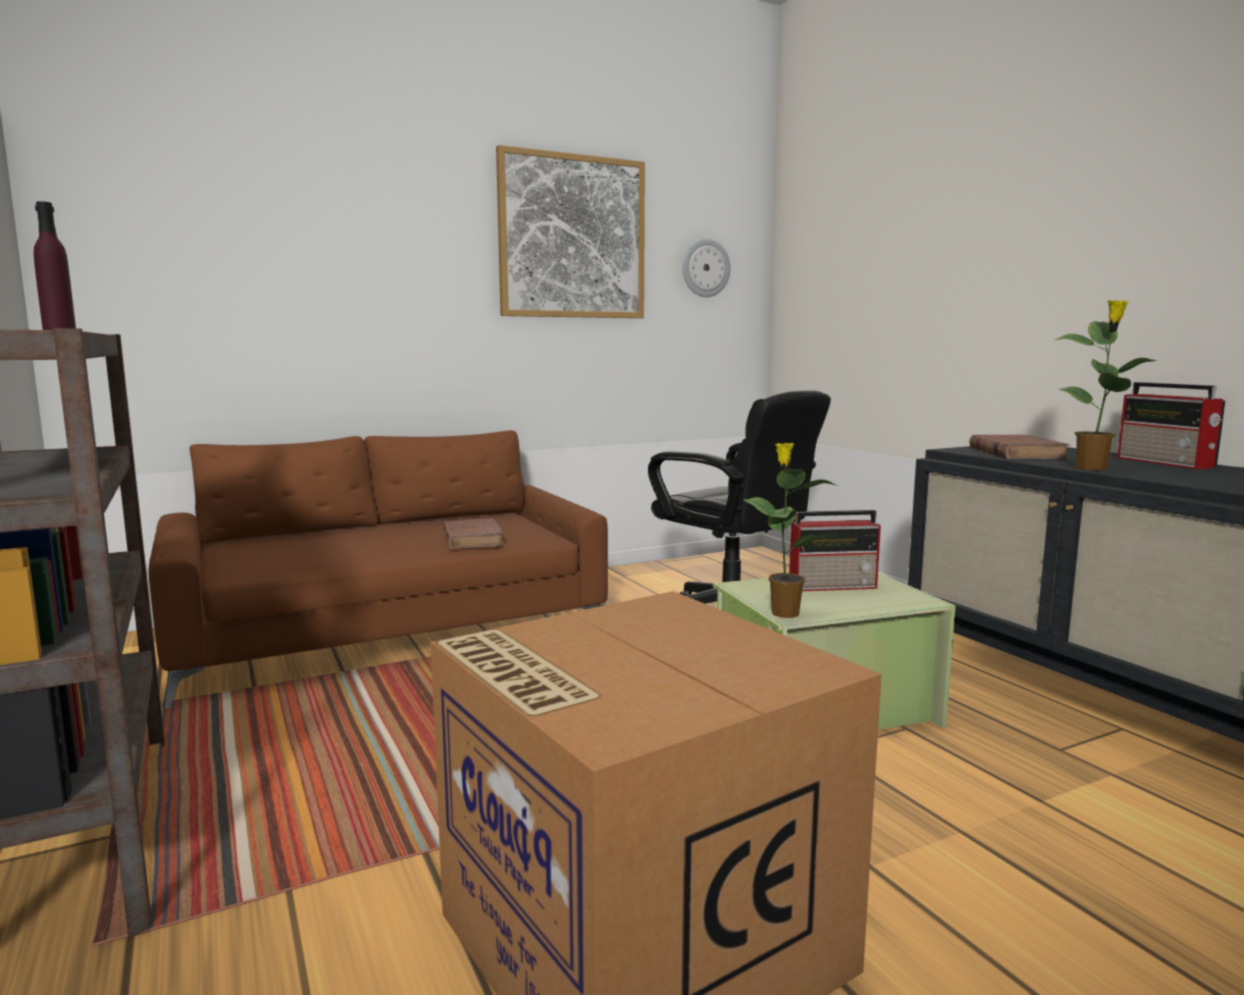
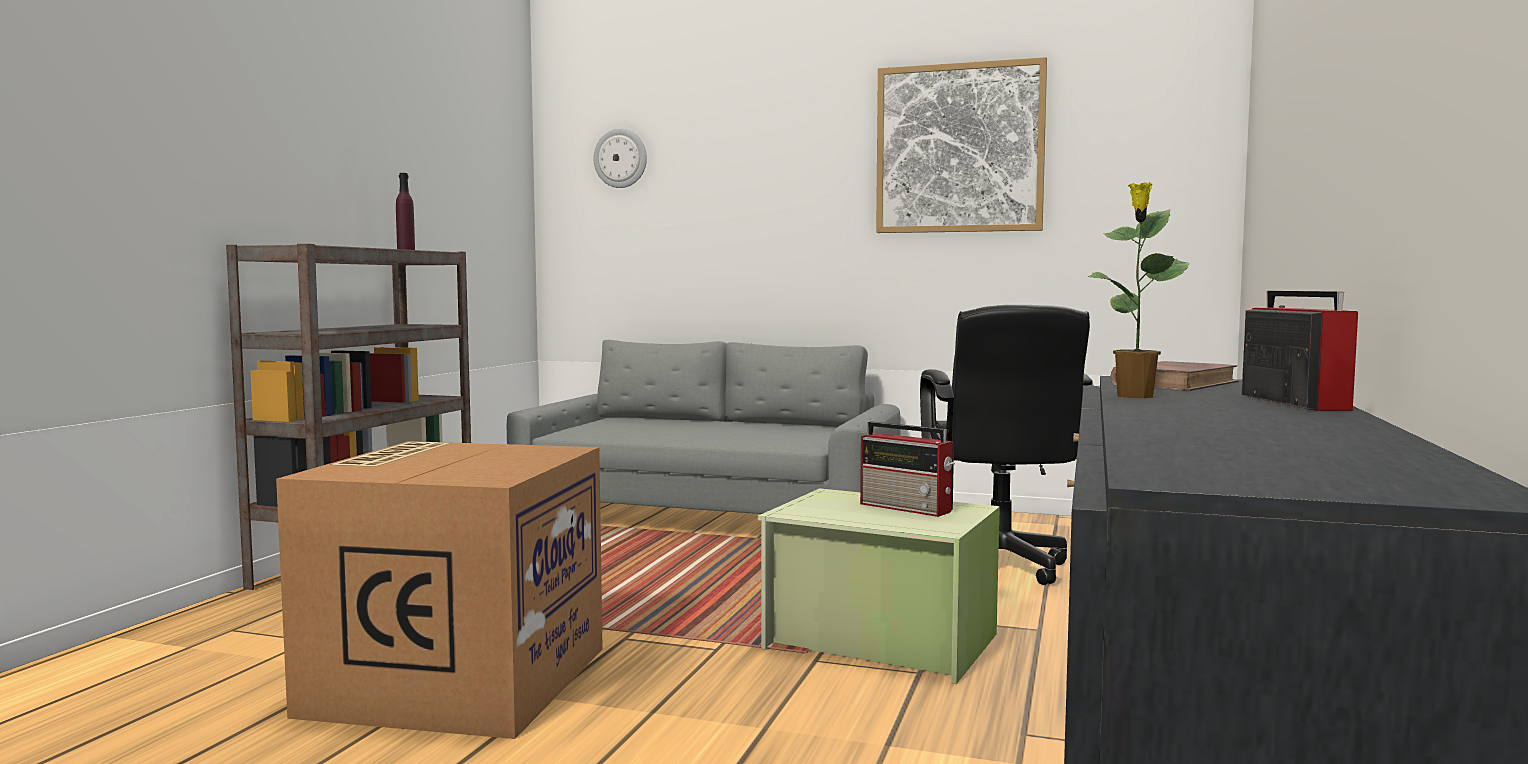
camera: 45 degrees right, 5 degrees down
(391, 630) = (710, 514): brown sofa -> grey sofa
(472, 538) = (752, 436): brown book -> none
(705, 268) = (1136, 168): wall clock -> wall clock (620, 158)
(783, 612) = (792, 510): potted plant -> none
(1167, 462) = (1293, 403): radio -> radio turned 150 degrees clockwise

